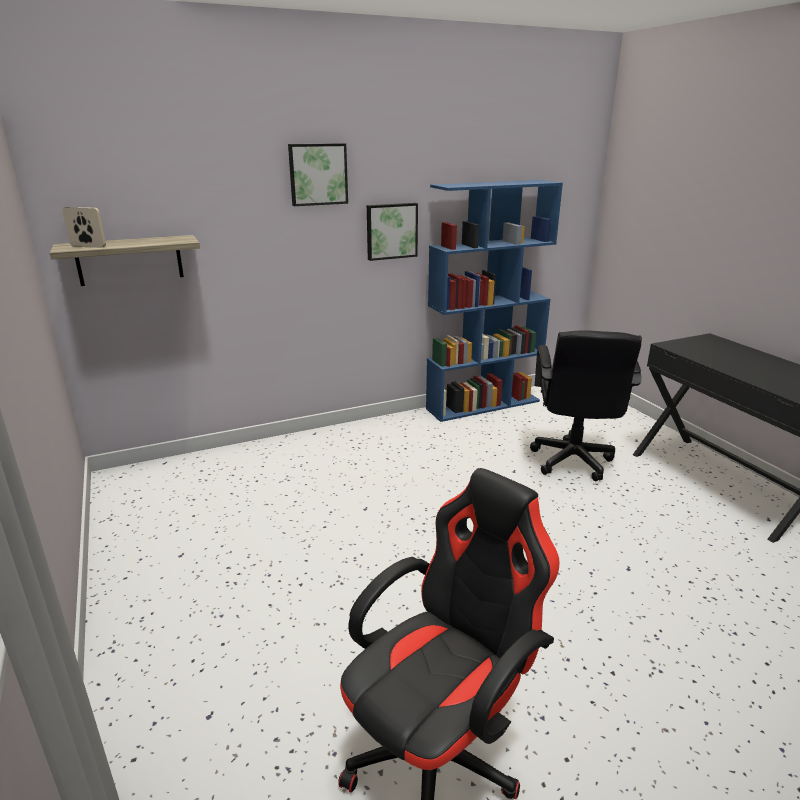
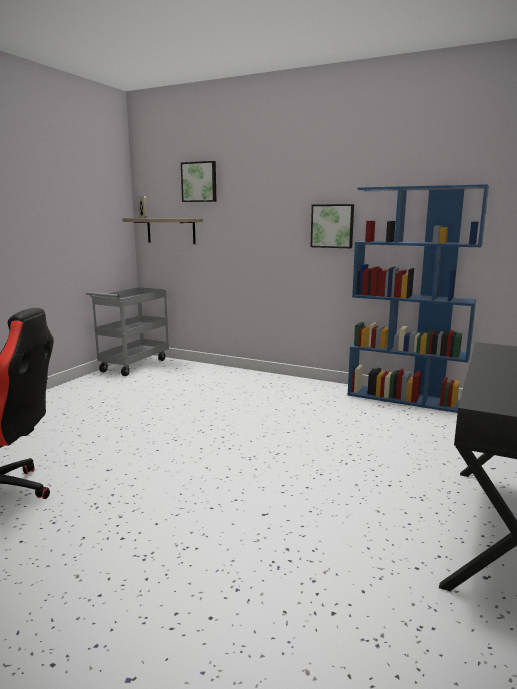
camera: 50 degrees right, 10 degrees down
(132, 496) = (133, 366): none -> grey cart
(318, 174) = (279, 181): picture -> picture (199, 182)
(573, 464) = (385, 452): black office chair -> none

